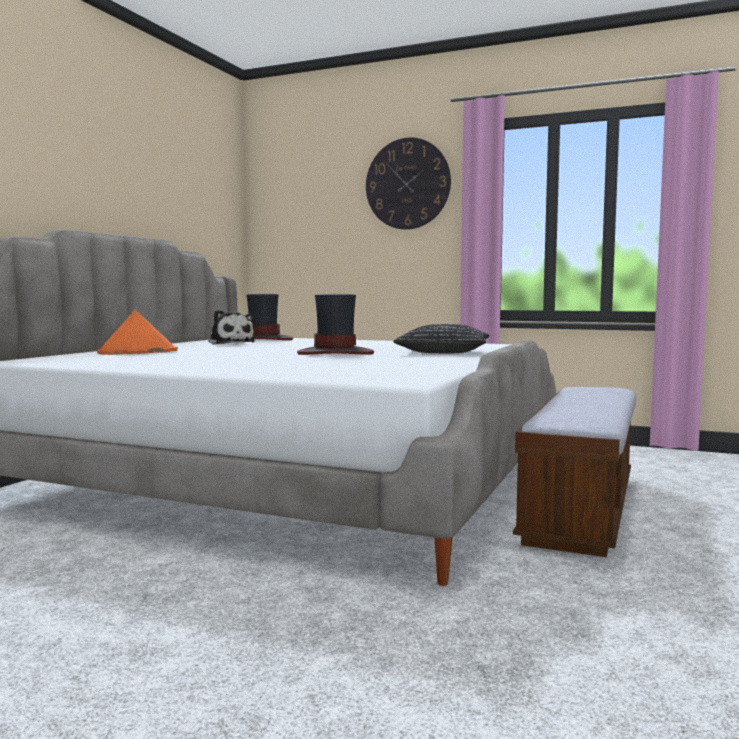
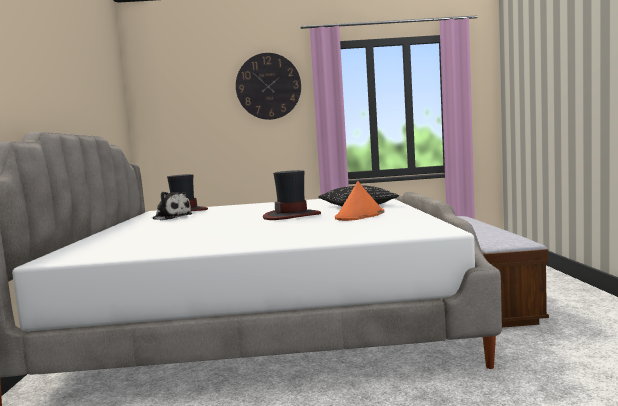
camera: 25 degrees left, 0 degrees up
(137, 352) = (130, 236): orange hat -> orange hat (360, 216)

